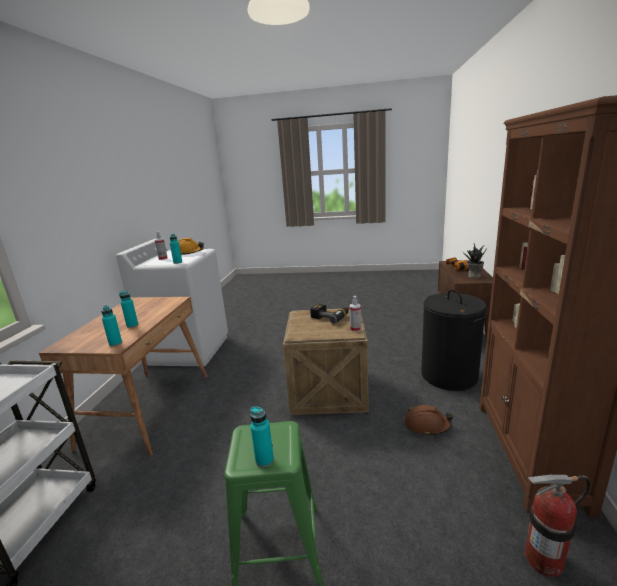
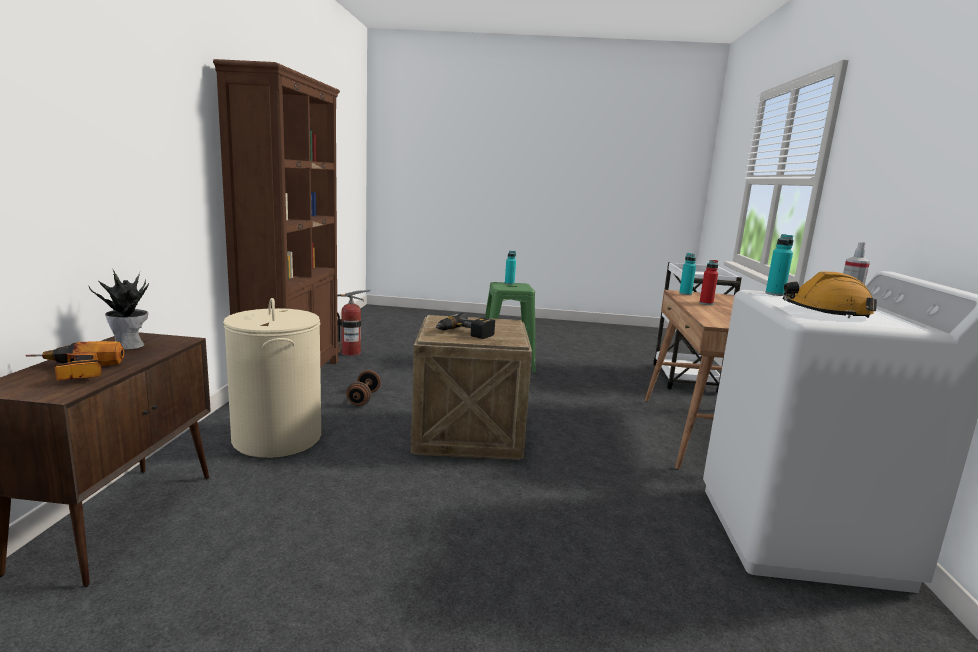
camera: 175 degrees right, 5 degrees down
(132, 325) = (706, 303): turquoise bottle -> red bottle
(355, 329) = (434, 320): spray bottle -> none
(427, 425) = (363, 398): brown hard hat -> brown dumbbell
(449, 375) = (277, 438): black laundry basket -> beige laundry basket

